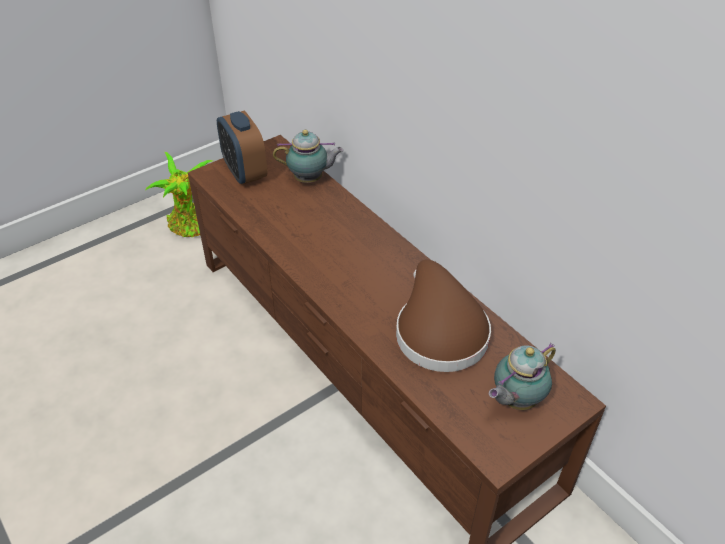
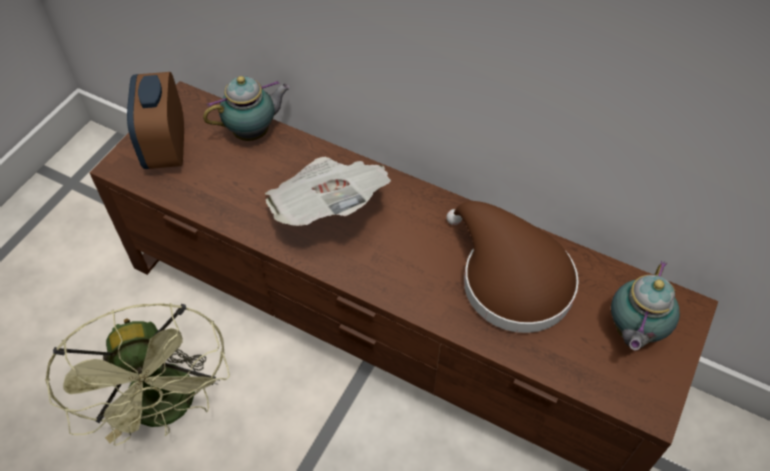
camera: 25 degrees left, 10 degrees up
(177, 363) = (168, 409): none -> green fan
(190, 226) = (84, 223): potted plant -> none
(245, 172) = (166, 149): alarm clock -> alarm clock turned 45 degrees clockwise
(331, 241) = (327, 208): none -> newspaper

